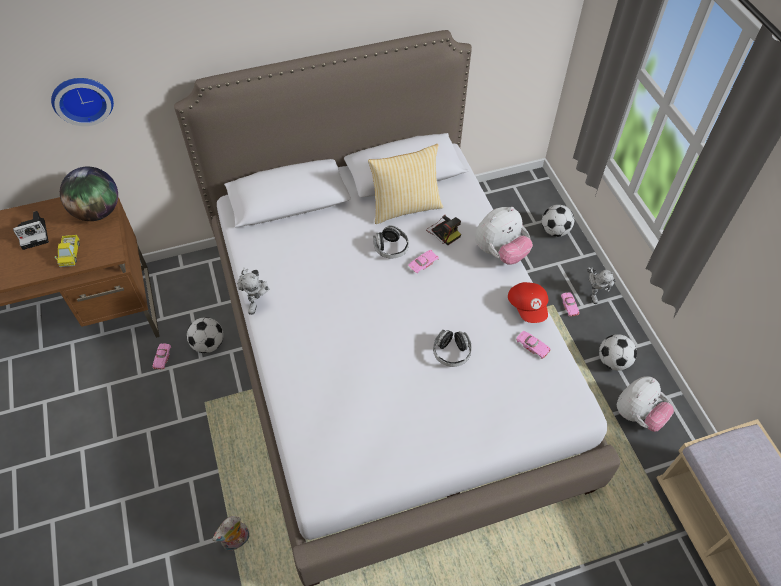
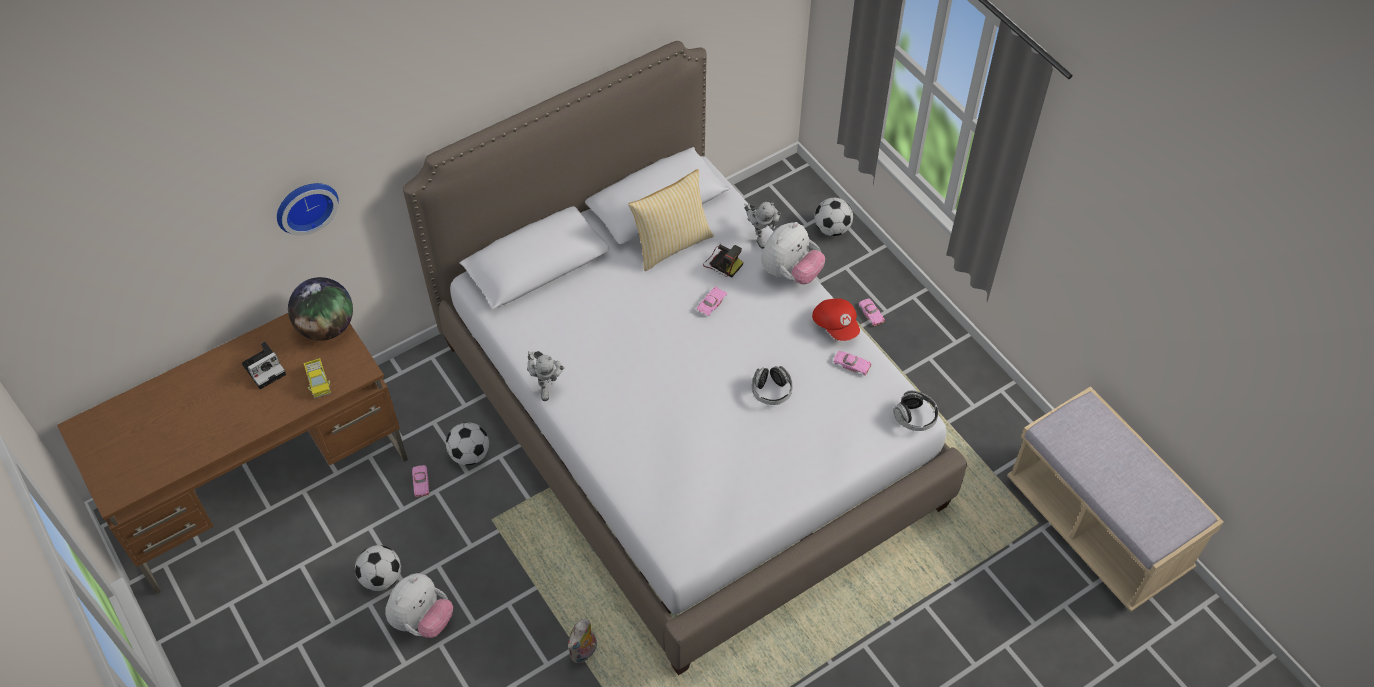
camera: 15 degrees left, 0 degrees up
(391, 248) = (671, 294): headphones -> headphones (915, 417)
(593, 292) = (894, 293): toy robot -> toy robot (759, 235)
(613, 361) = (934, 365): football -> football (381, 578)
(637, 415) = (974, 416): plush toy -> plush toy (422, 619)

